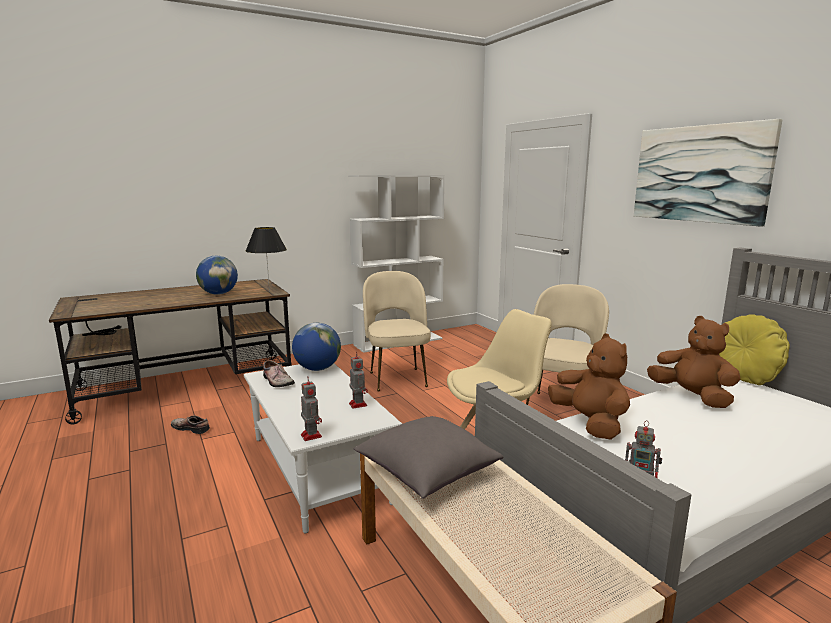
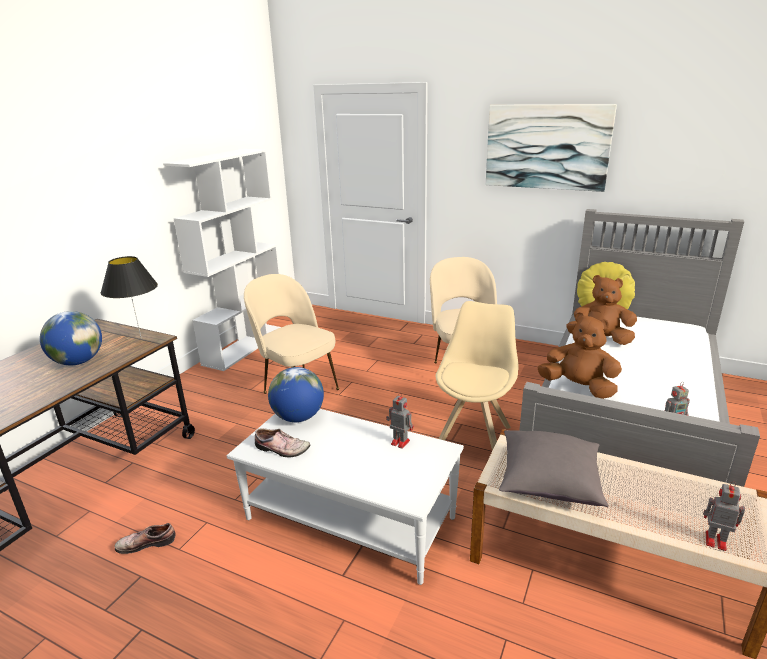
camera: 35 degrees left, 10 degrees up
(311, 435) = (413, 493): toy robot -> toy robot (714, 540)

